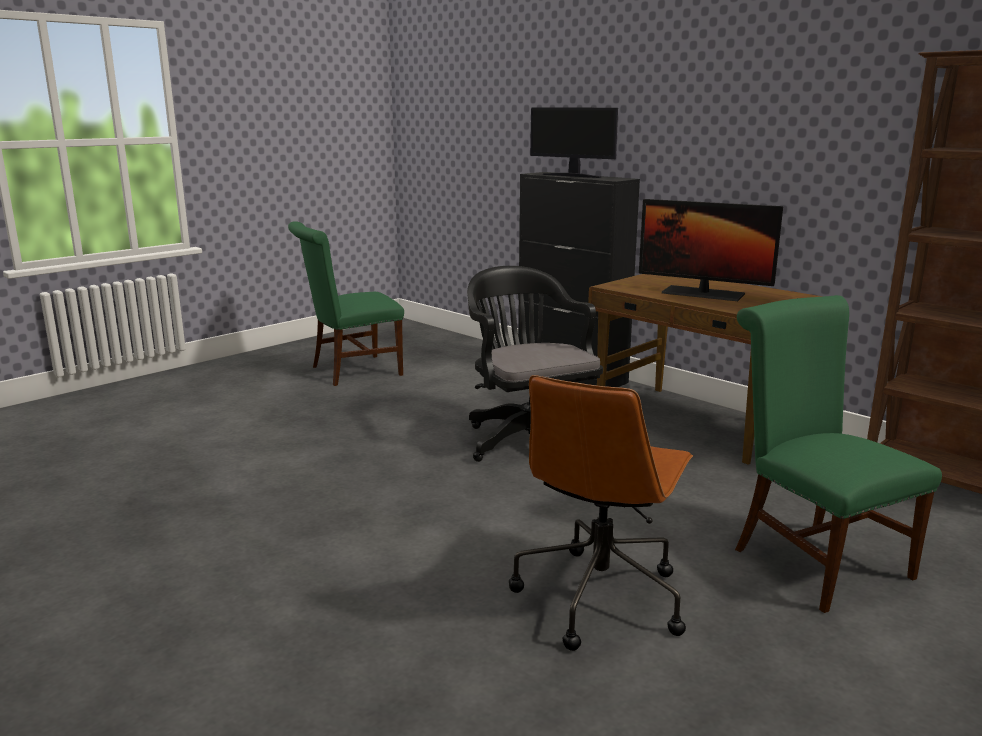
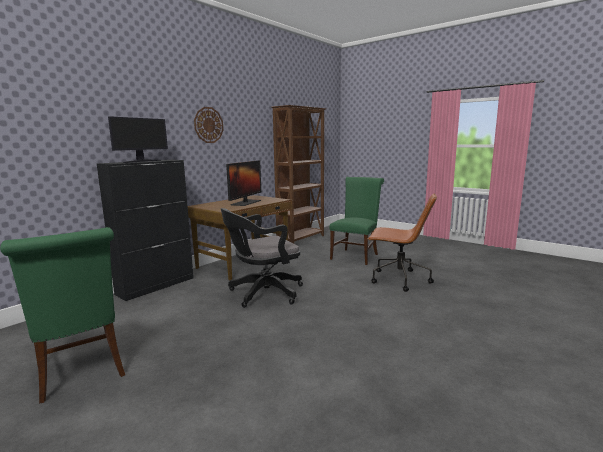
camera: 95 degrees left, 5 degrees down
(733, 115) = (208, 125): none -> wall clock
(812, 559) = (356, 256): green chair -> green chair turned 150 degrees clockwise

